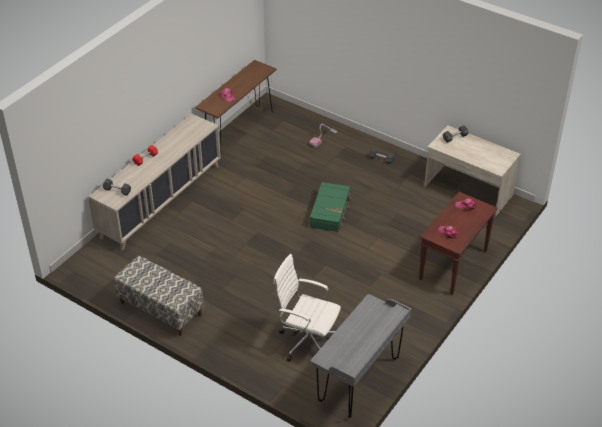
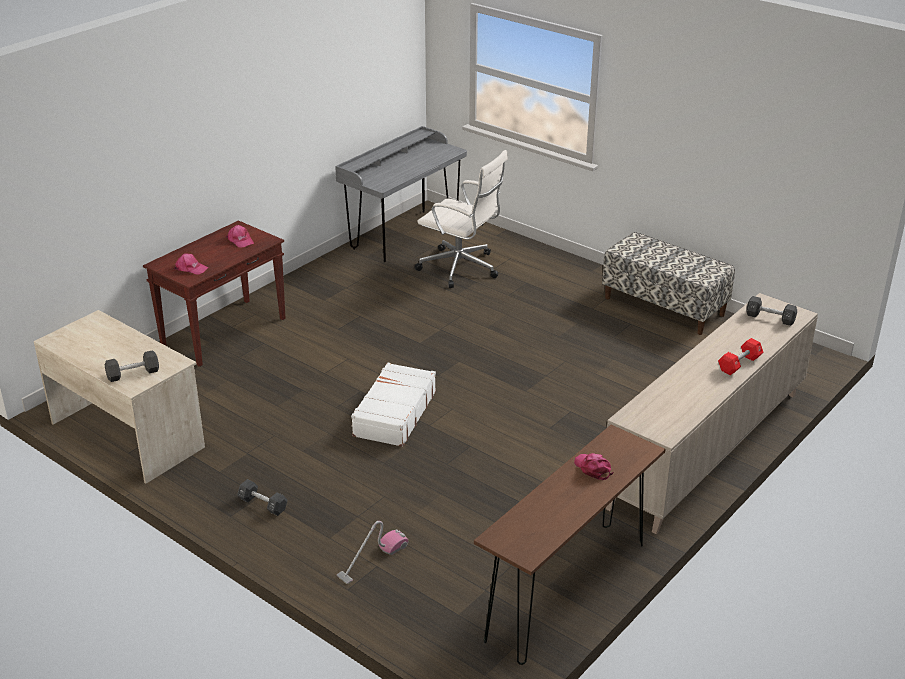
camera: 175 degrees left, 10 degrees down
(330, 212) = (394, 414): green suitcase -> white suitcase

